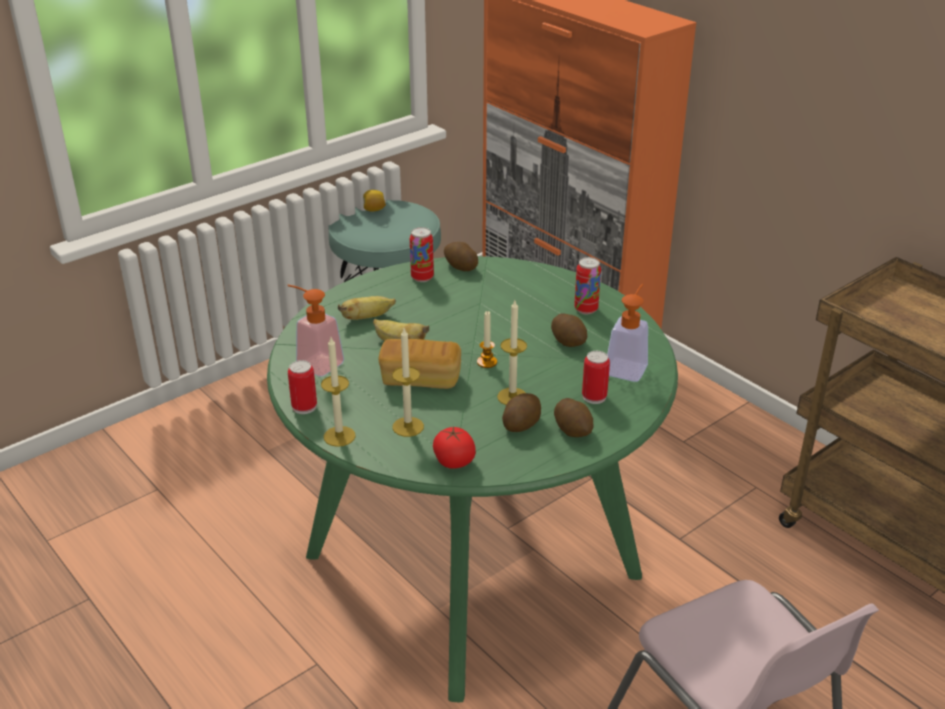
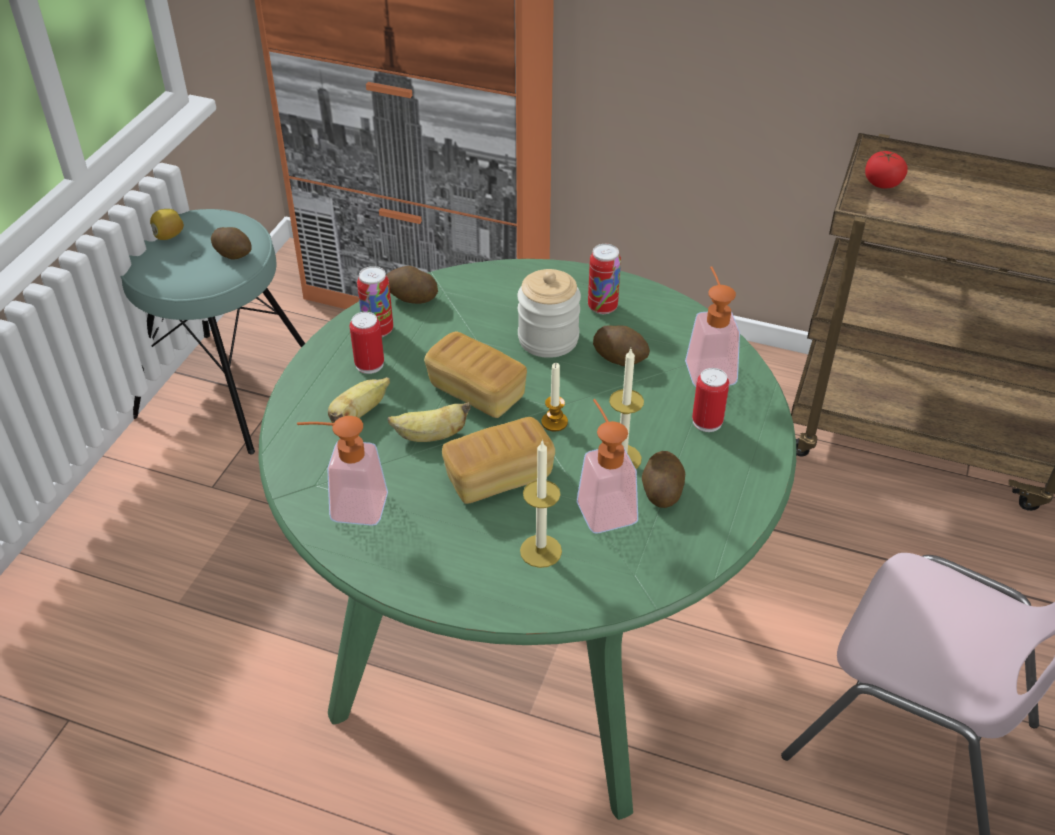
camera: 30 degrees left, 10 degrees up
(304, 407) = (392, 577): can -> can (369, 364)
(339, 436) = (471, 601): candle -> none
(452, 329) = (476, 391): none -> bread
(454, 462) = (632, 576): tomato -> tomato (882, 184)
(473, 417) = (602, 504): none -> soap dispenser
(529, 316) = (548, 339): none -> jar
(573, 430) = (722, 475): potato -> potato (234, 254)

